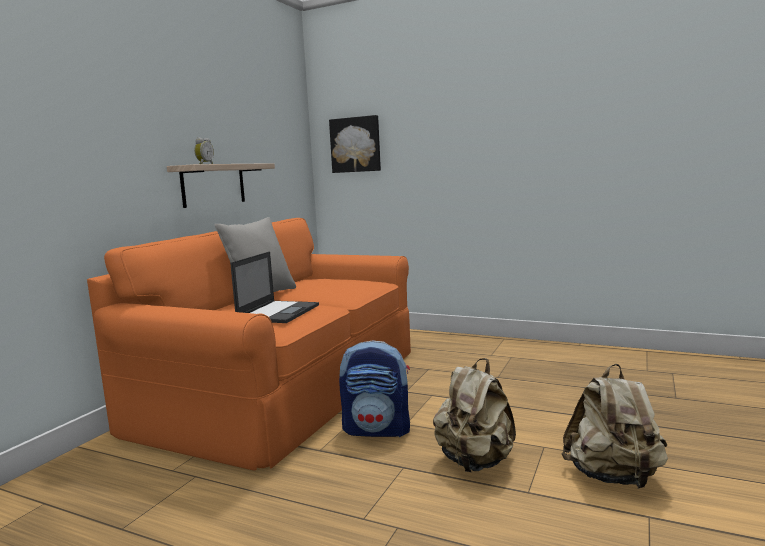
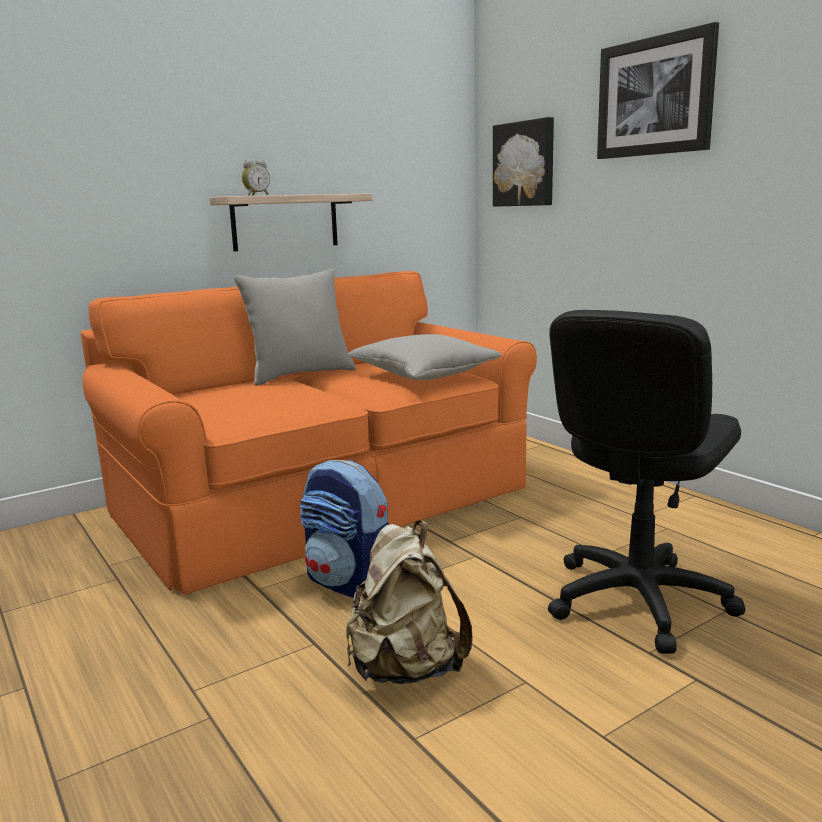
camera: 30 degrees right, 5 degrees up
(279, 312) = (268, 400): laptop -> none
(351, 285) = (424, 376): none -> grey pillow
(452, 105) = (655, 97): none -> picture
(543, 394) = (637, 600): none -> black office chair
(613, 477) = (565, 768): beige backpack -> none

